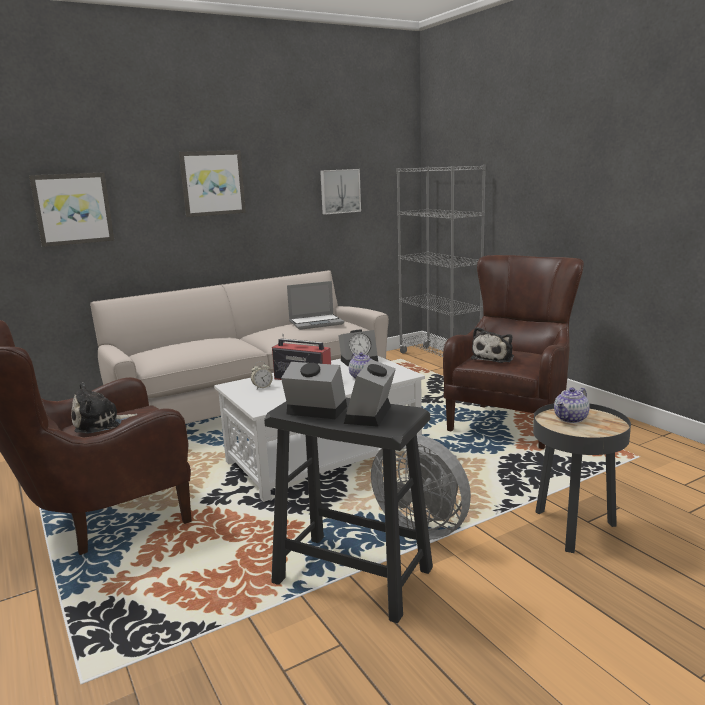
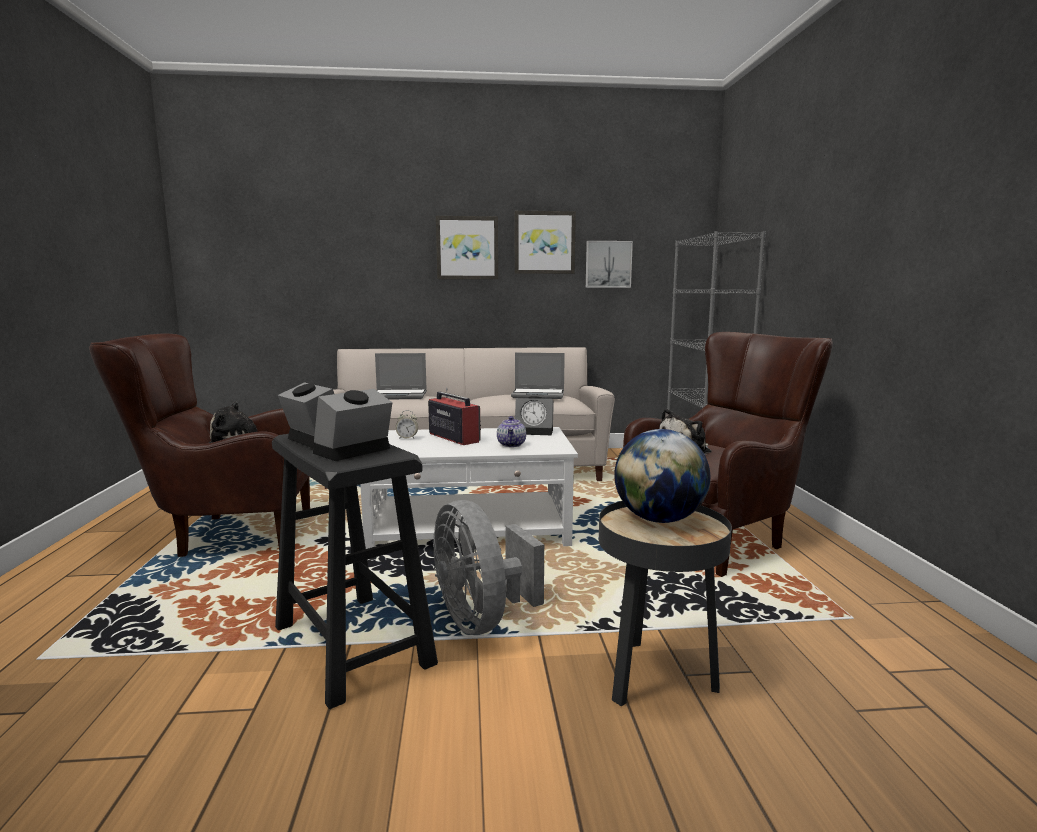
camera: 25 degrees right, 5 degrees down
(73, 209) = (334, 264): picture -> picture (544, 242)
(188, 343) = (400, 396): none -> laptop
(571, 419) = (659, 519): teapot -> globe

